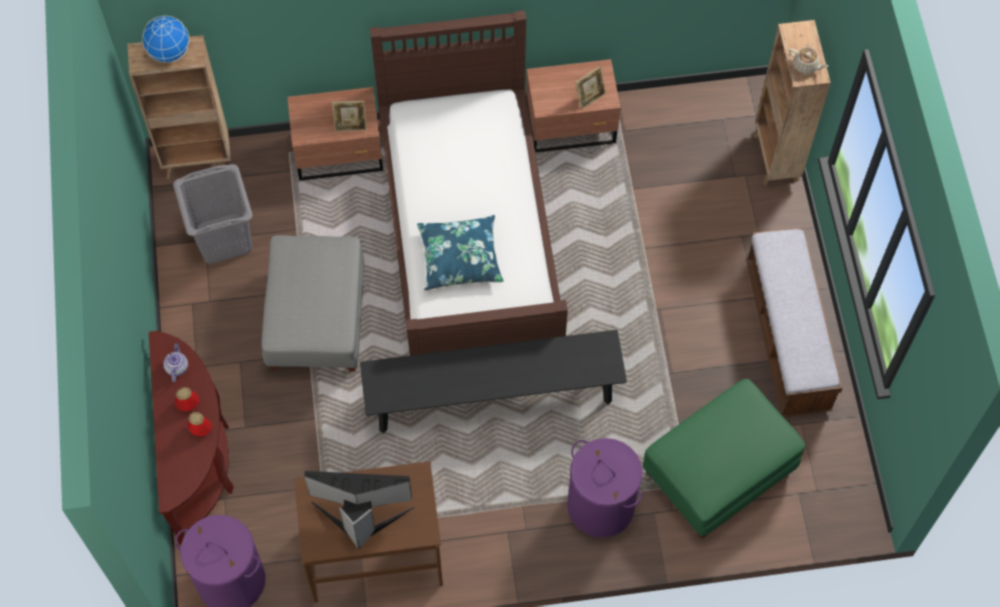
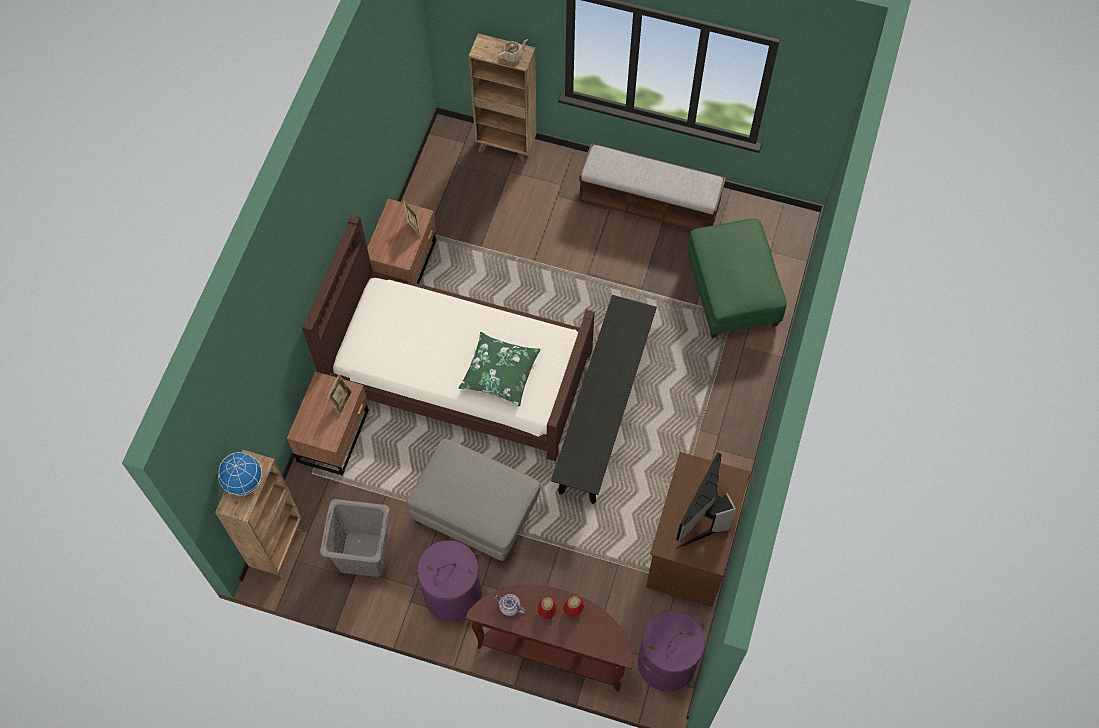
camera: 65 degrees left, 0 degrees up
(460, 258) = (500, 373): blue pillow -> green pillow
(601, 506) = (723, 378): purple laundry basket -> purple laundry basket (453, 594)

